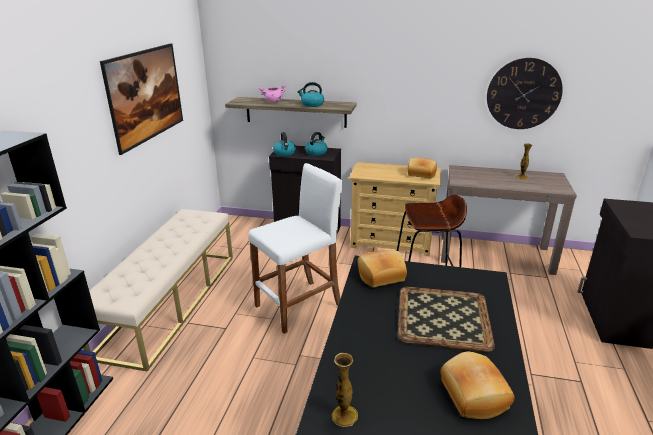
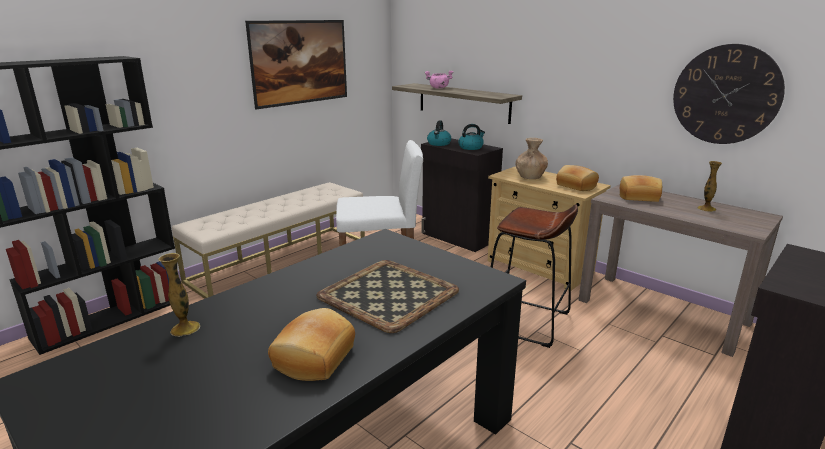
camera: 30 degrees right, 5 degrees down
(312, 104) = (470, 92): kettle -> none
(380, 172) = (530, 177): none -> brown vase
(380, 275) = (383, 248): bread -> bread (638, 197)

